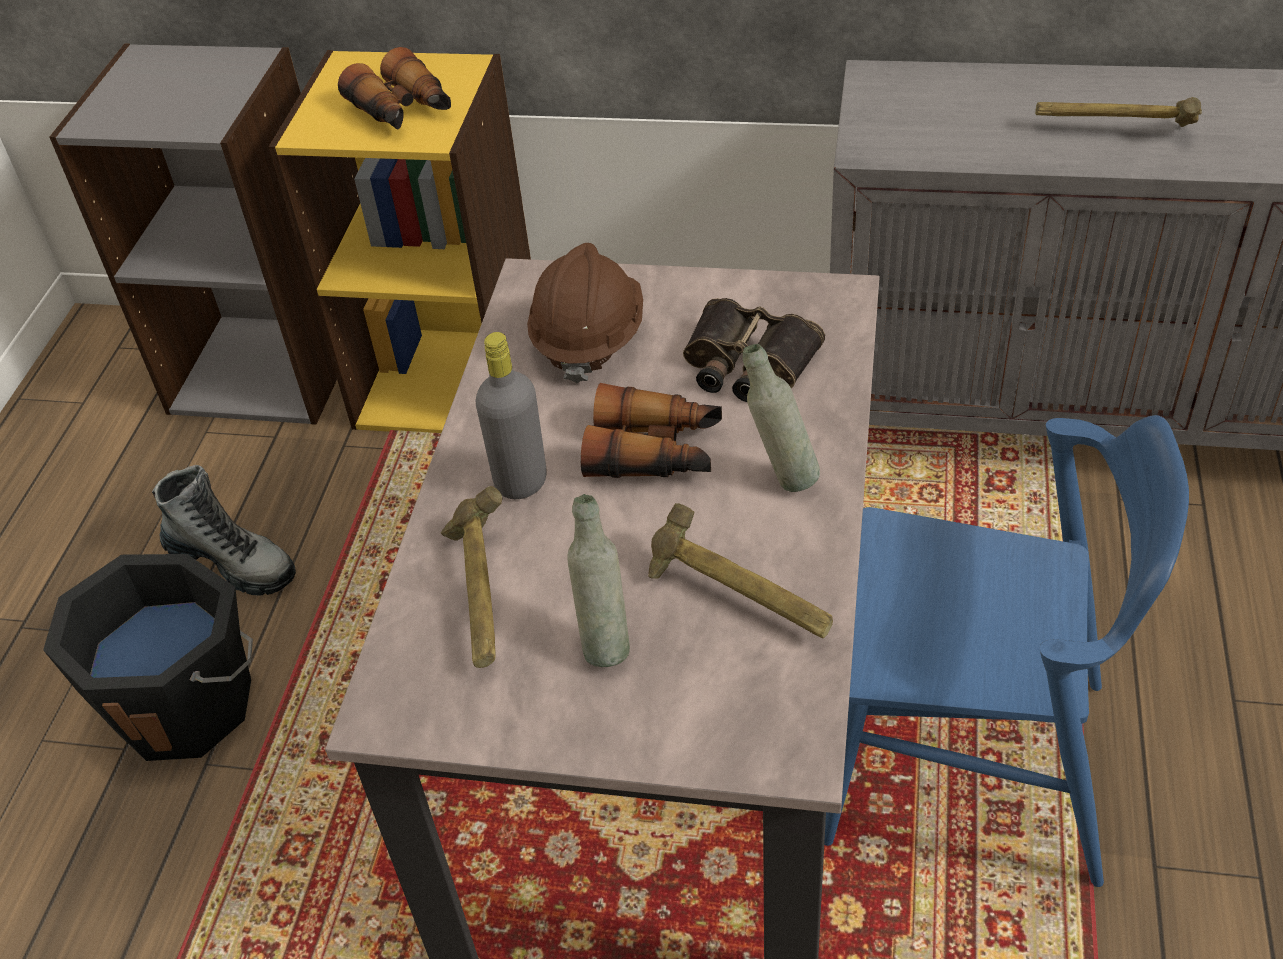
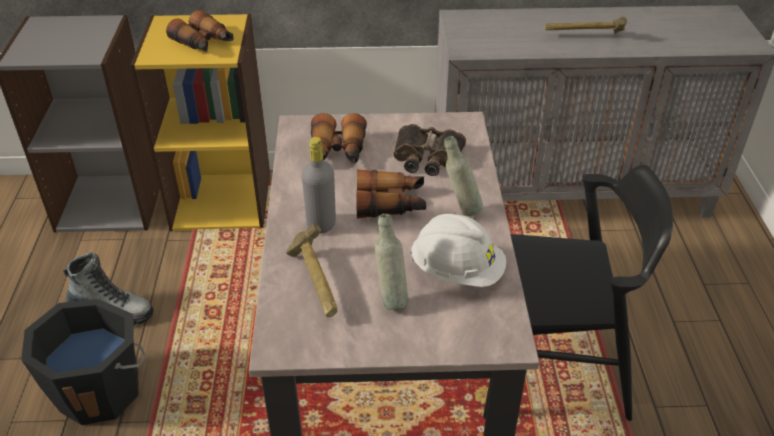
camera: 15 degrees left, 5 degrees down
(588, 338) = (337, 151): brown hard hat -> binoculars
(739, 601) = (457, 271): hammer -> white hard hat
(967, 762) = (549, 367): blue chair -> black chair

